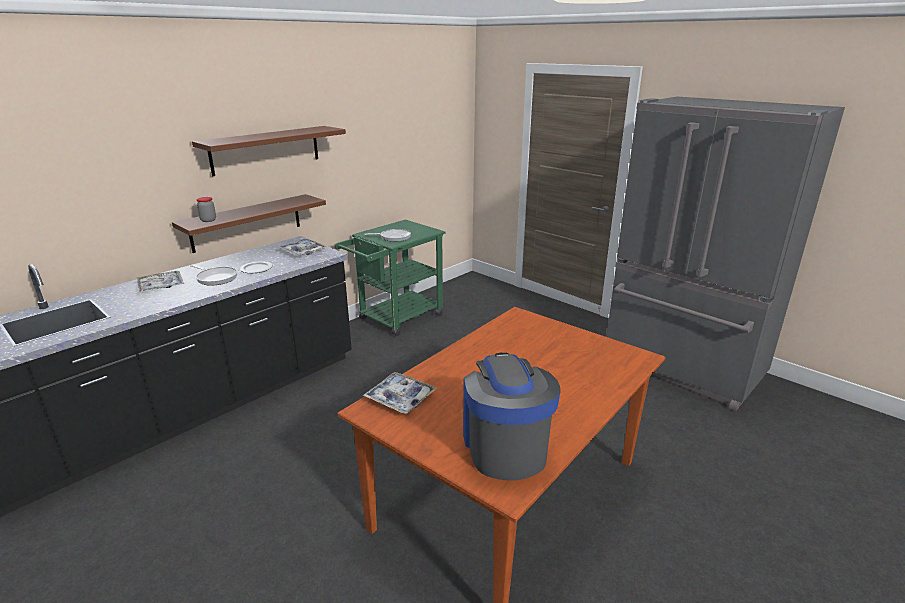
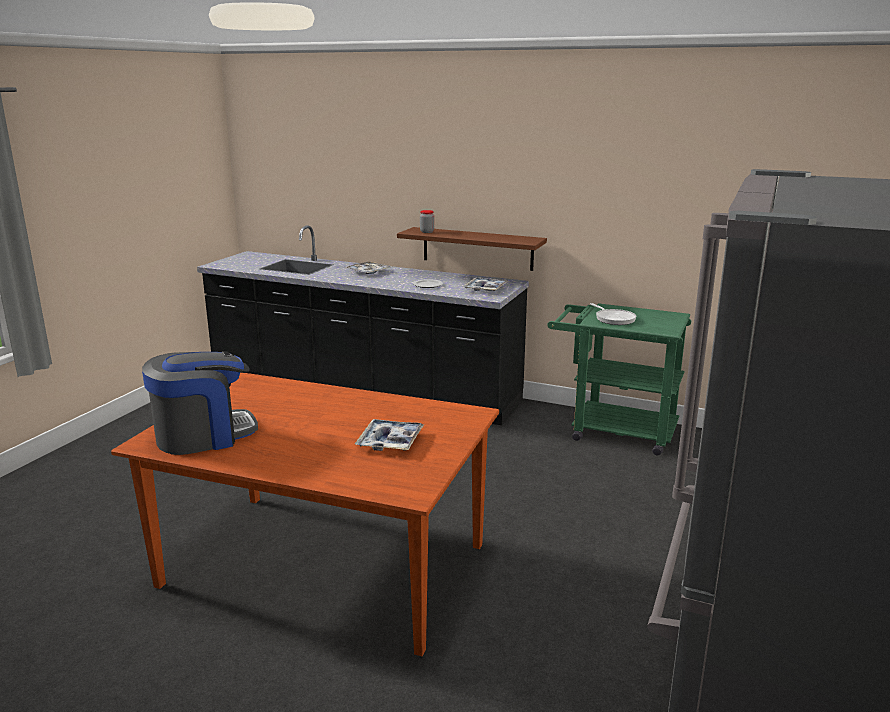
camera: 70 degrees right, 5 degrees down
(215, 278) = (397, 280): frying pan -> none
(266, 150) = (510, 181): brown shelf -> none
(400, 398) = (267, 387): tray -> tray (390, 441)

